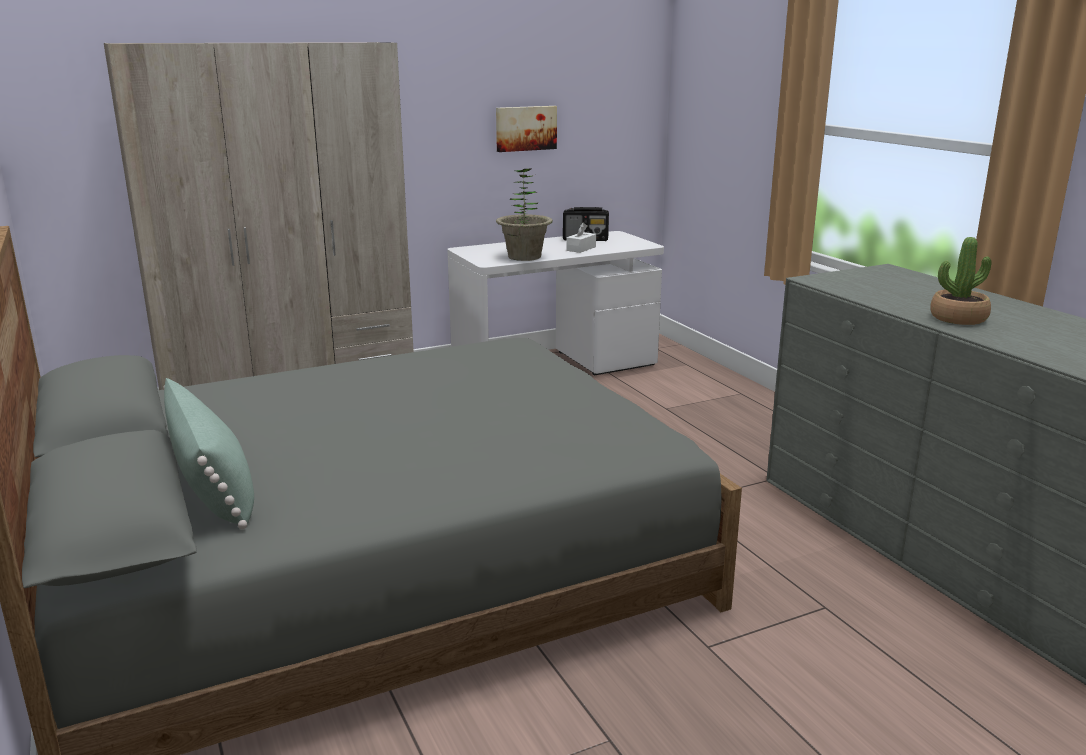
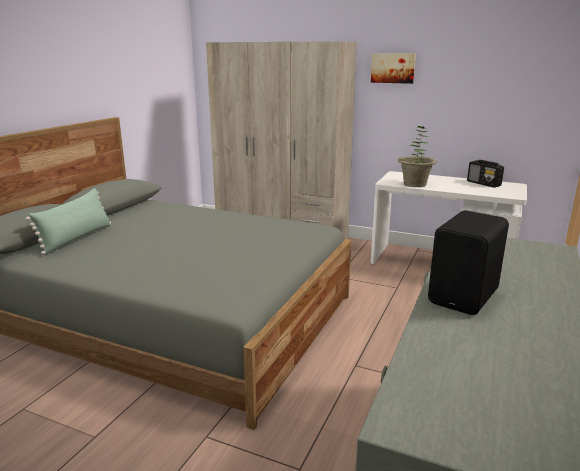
camera: 50 degrees right, 0 degrees up
(525, 128) = (458, 101): picture -> picture (393, 68)
(581, 249) = (463, 188): white tissue box -> none
(958, 318) = (465, 297): potted plant -> black speaker

